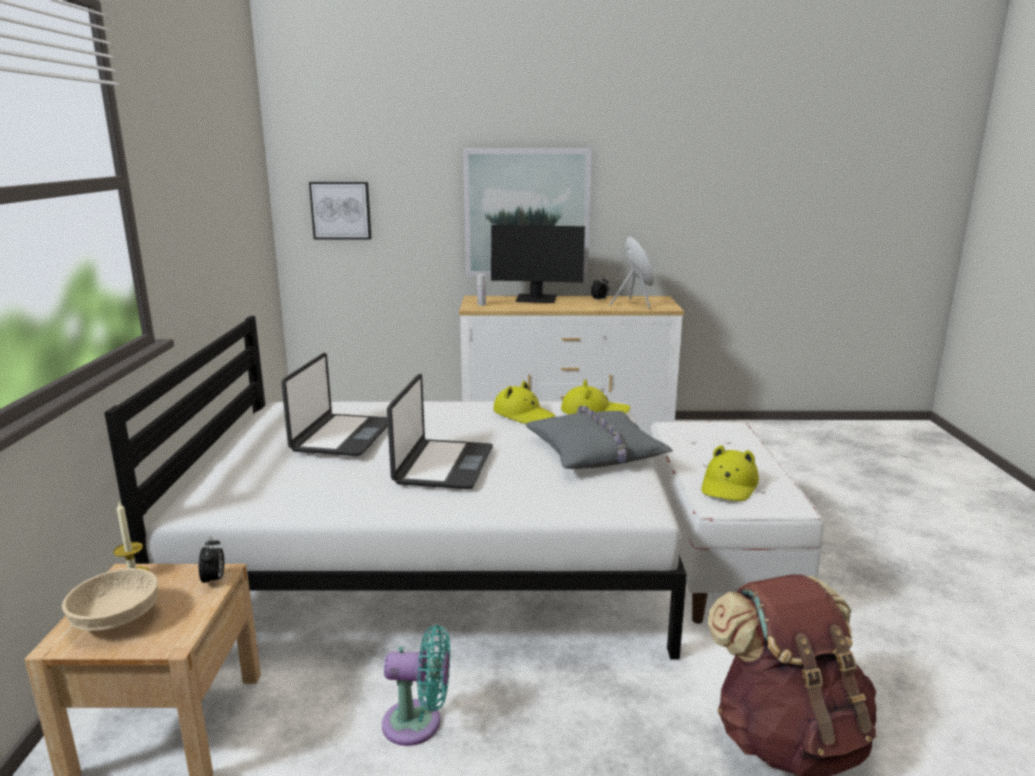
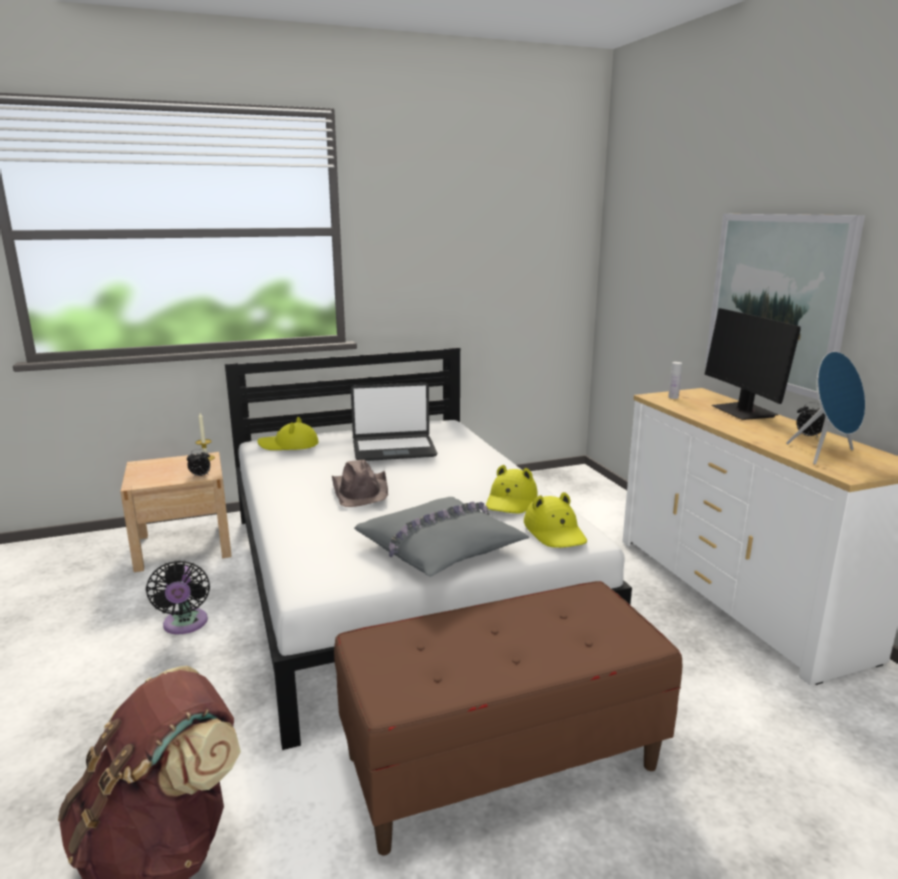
camera: 70 degrees right, 0 degrees up
(117, 619) = (160, 467): beige bowl -> none
(341, 210) = (634, 275): picture -> none
(418, 723) = (185, 625): turquoise fan -> black fan
(443, 465) = (361, 491): laptop -> brown hat
(715, 557) = (501, 761): white bench -> brown bench
(729, 486) = (430, 648): yellow hat -> yellow hat (289, 445)

